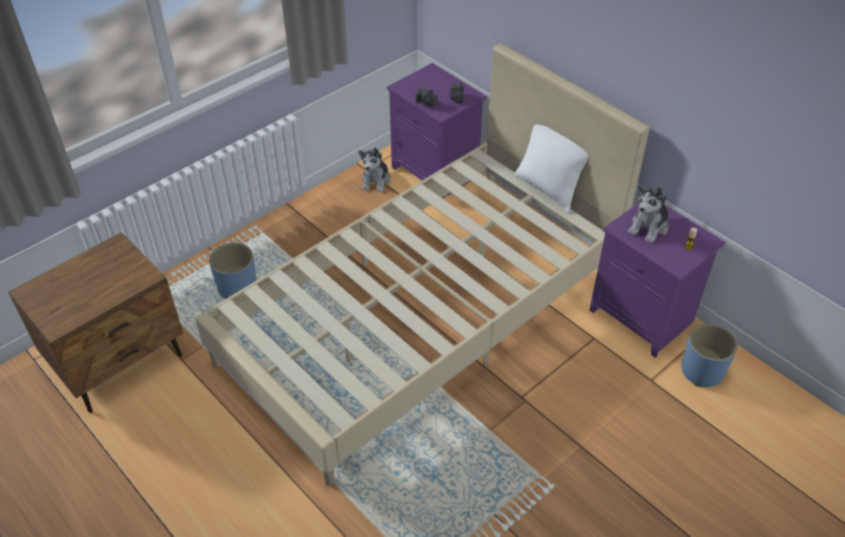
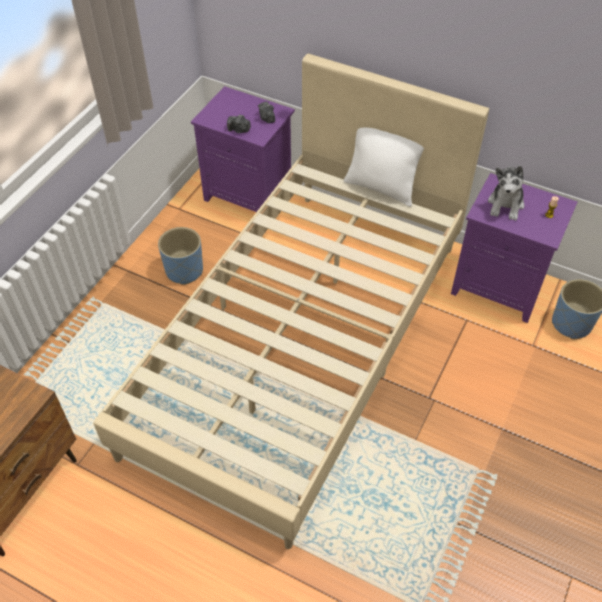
camera: 20 degrees left, 5 degrees up
(238, 288) = (103, 369): blue planter -> blue planter (184, 270)
(376, 180) = (194, 218): plush toy -> none

